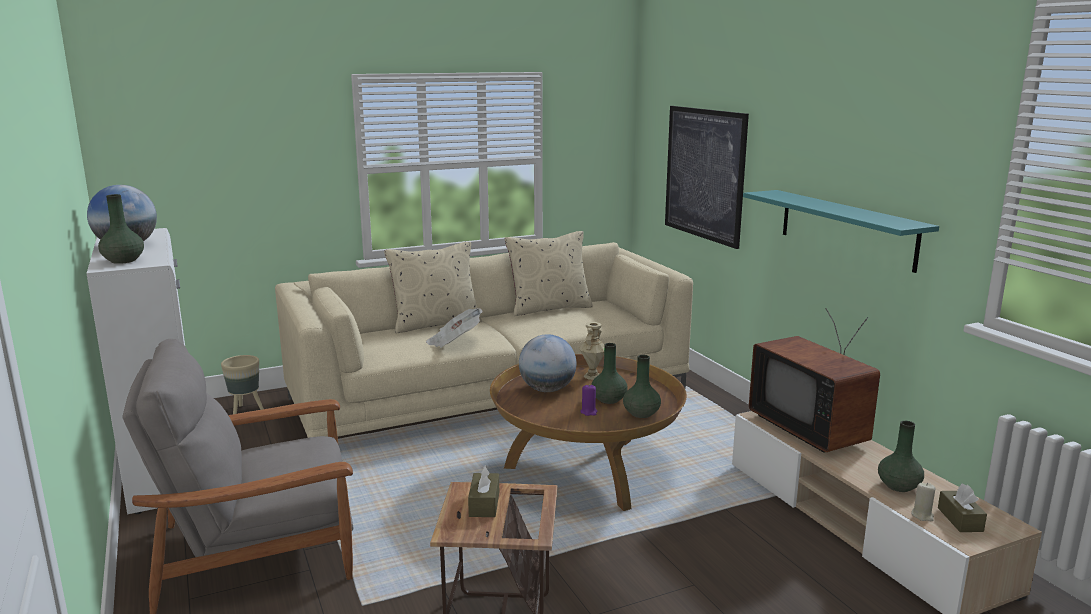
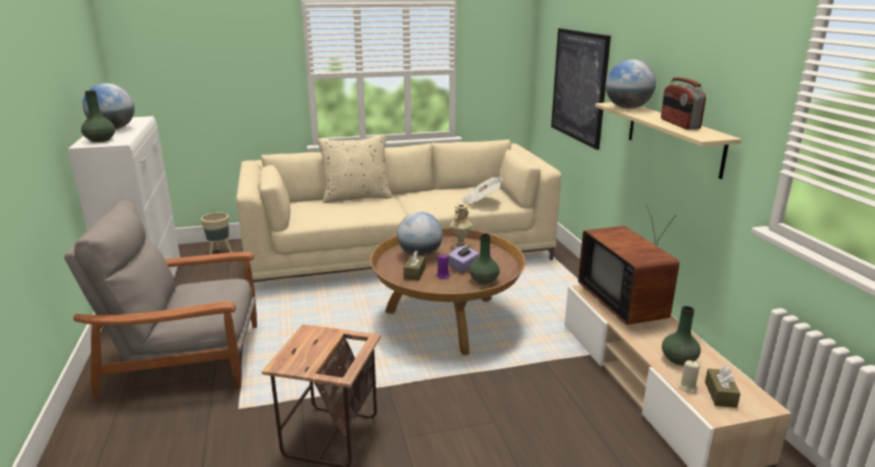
camera: 10 degrees right, 5 degrees up
(454, 342) = (362, 213): newspaper -> newspaper (481, 201)
(484, 504) = (317, 344): brown tissue box -> brown tissue box (414, 273)
(549, 308) = (449, 189): beige pillow -> none
(608, 399) = (463, 266): green vase -> purple tissue box
(785, 197) = (627, 108): none -> globe
(846, 228) = (673, 137): turquoise shelf -> beige shelf
(859, 213) = (679, 124): none -> radio

